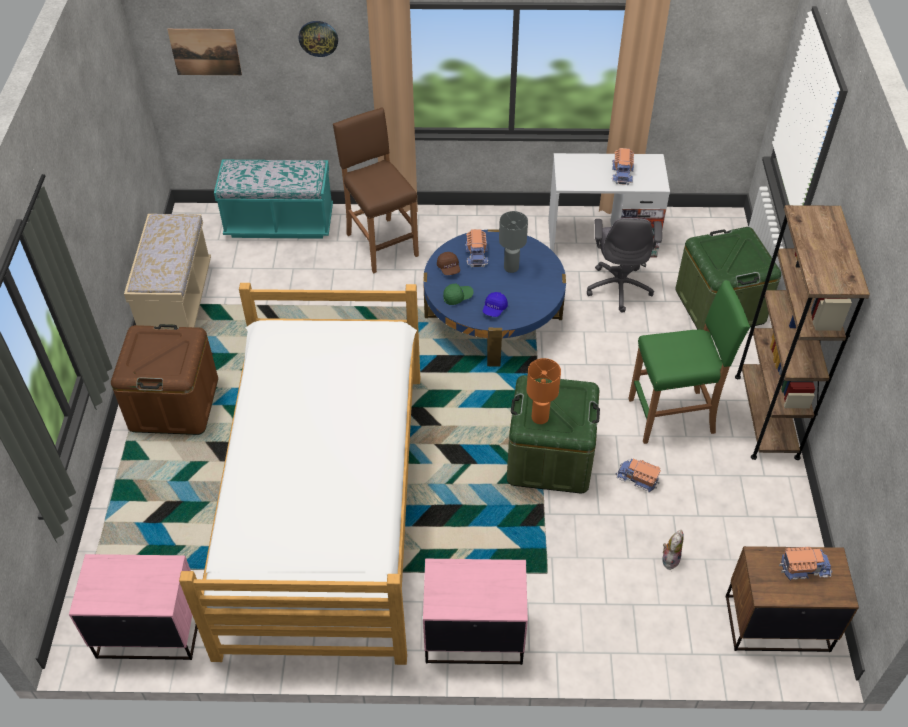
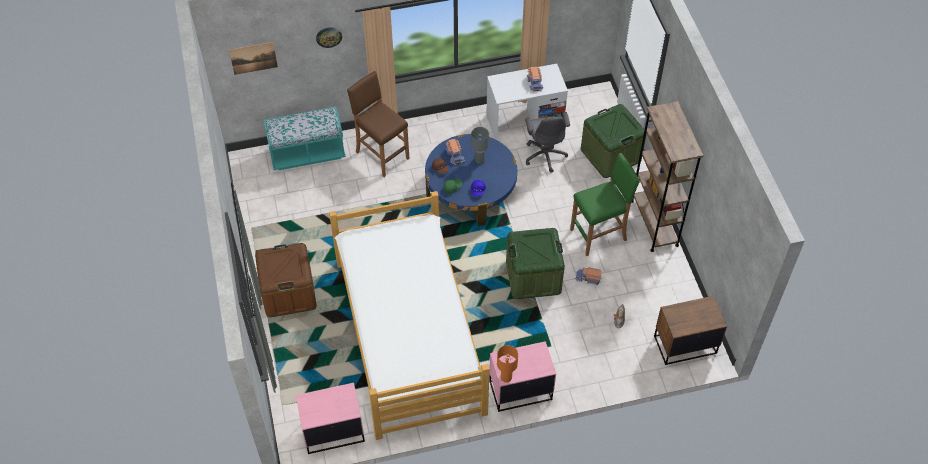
camera: 15 degrees left, 5 degrees up
(177, 300) = (260, 223): beige bench -> none
(540, 417) = (528, 256): orange table lamp -> orange table lamp (506, 377)
(804, 567) = (695, 311): toy truck -> none

